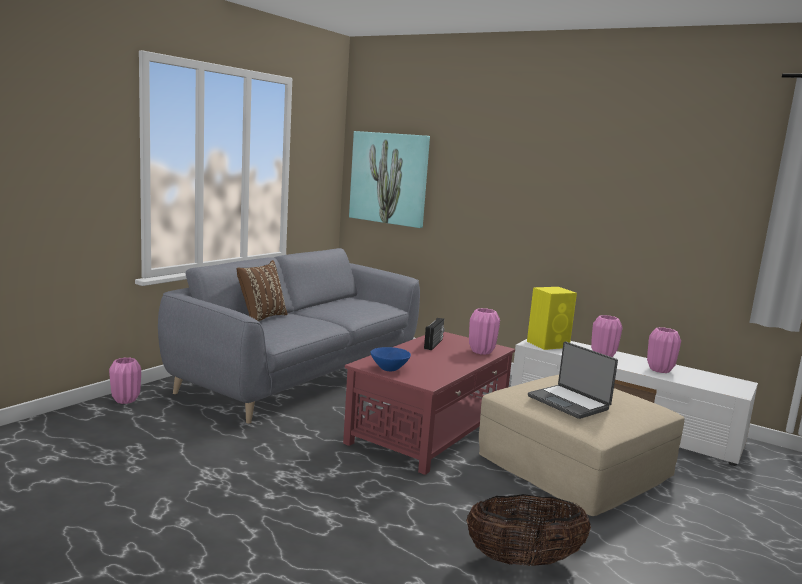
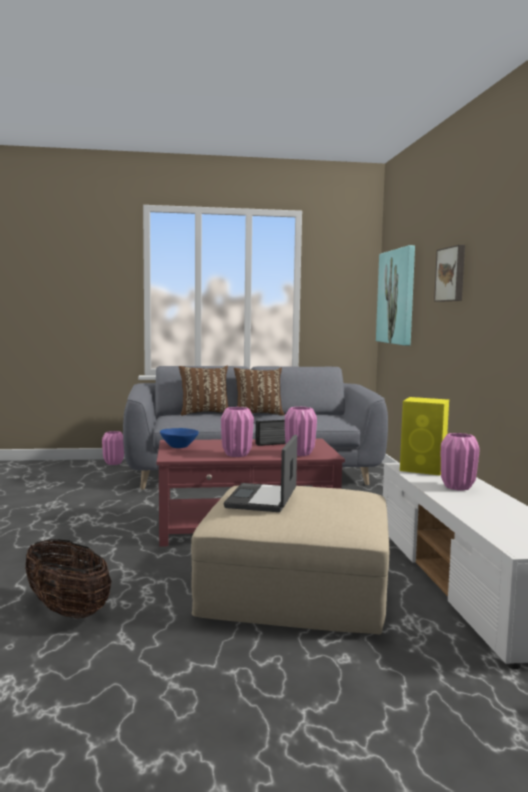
camera: 50 degrees right, 5 degrees down
(300, 309) = (258, 414): none -> brown pillow
(503, 174) = (452, 274): none -> picture
(659, 370) = (488, 510): pink vase -> pink vase (237, 455)

